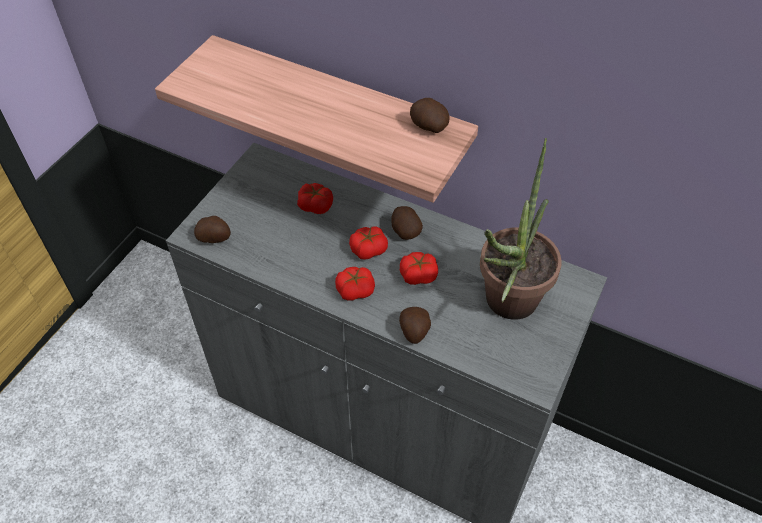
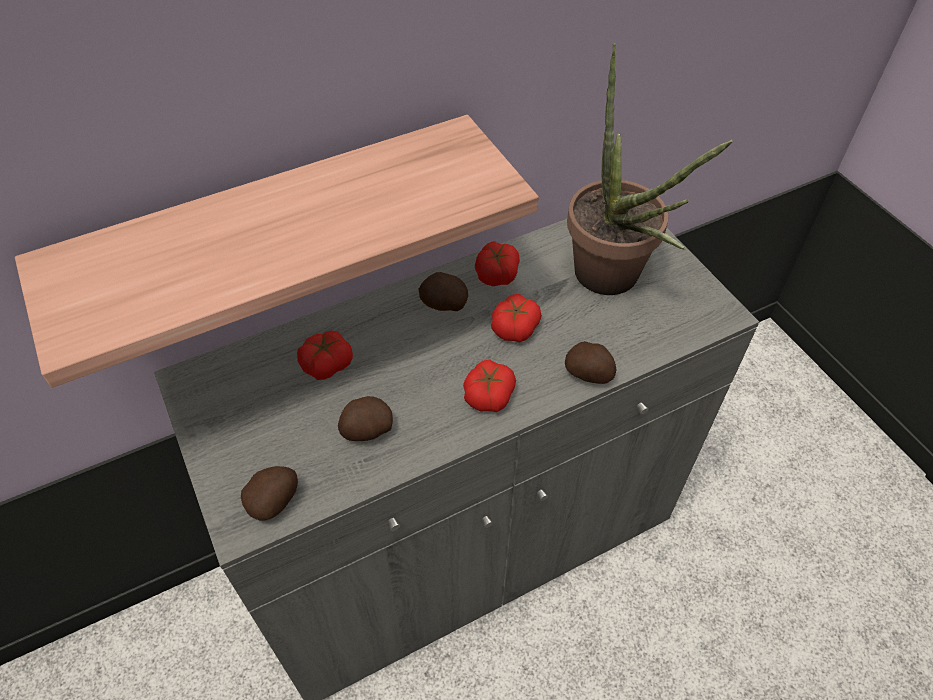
camera: 55 degrees left, 0 degrees up
(368, 249) = (440, 350): tomato -> tomato (496, 273)
(428, 126) = (431, 149): potato -> potato (366, 430)

